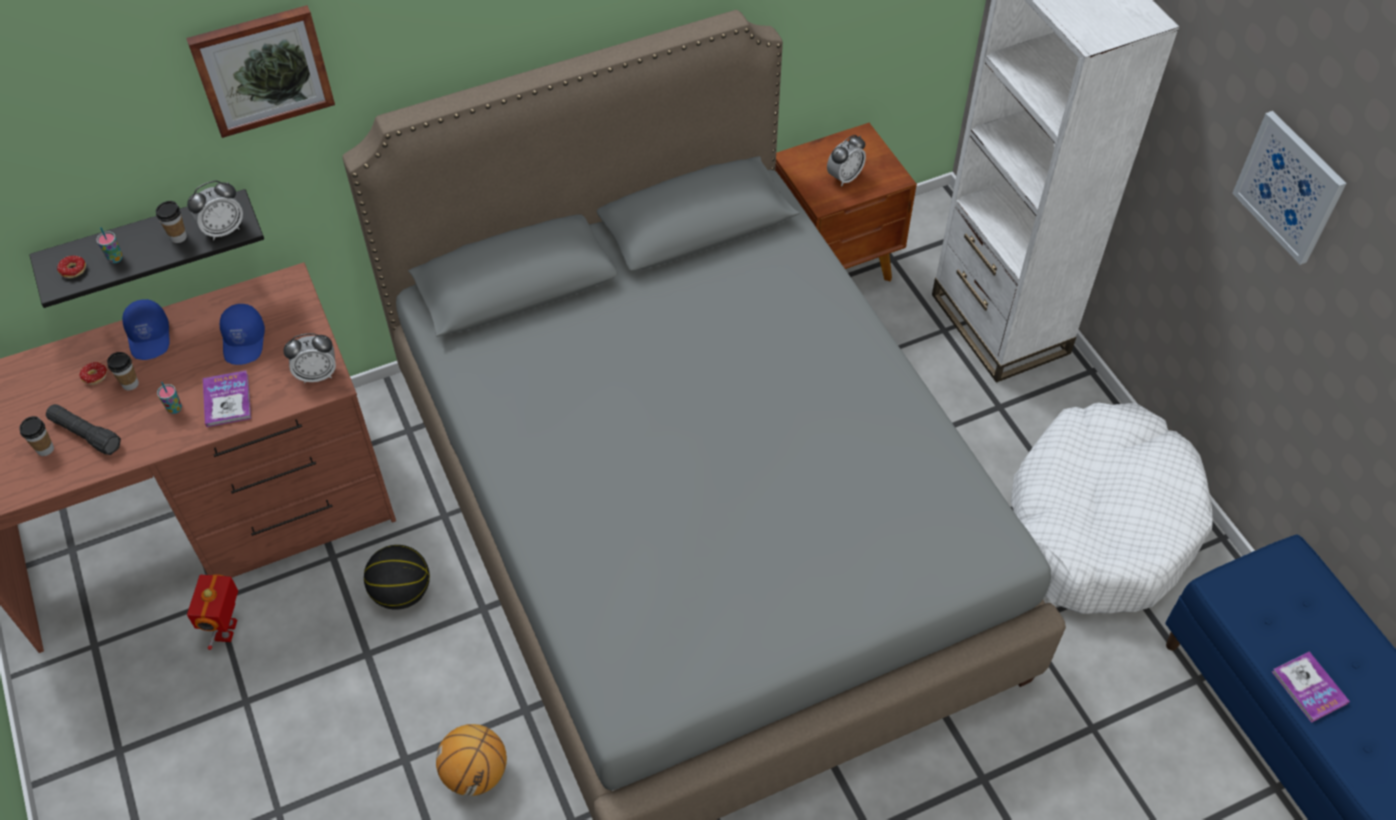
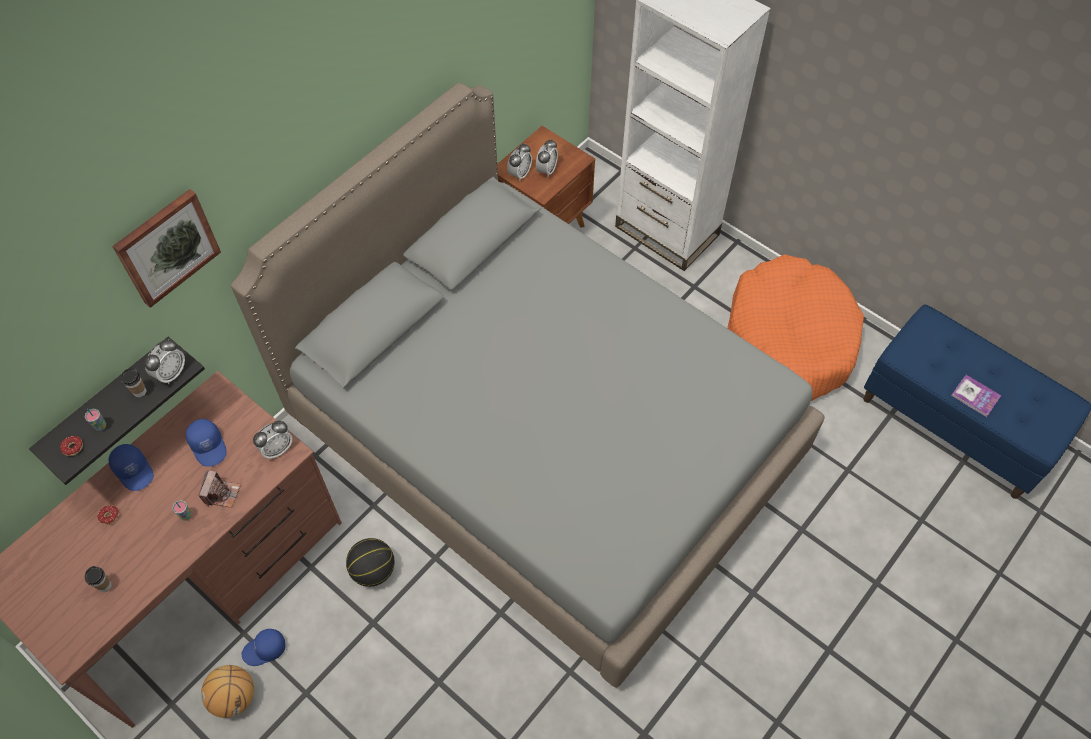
camera: 25 degrees left, 5 degrees up
(86, 434) = (129, 562): black flashlight -> none
(130, 384) = (140, 511): cup -> none
(227, 400) = (222, 494): book -> camera
(228, 630) = (264, 650): toy robot -> blue cap
(476, 773) = (491, 669): basketball -> basketball (234, 697)
(807, 170) = (519, 174): none -> alarm clock
(1100, 523) = (790, 339): white dog bed -> orange dog bed
(1289, 187) = (875, 93): picture -> none

